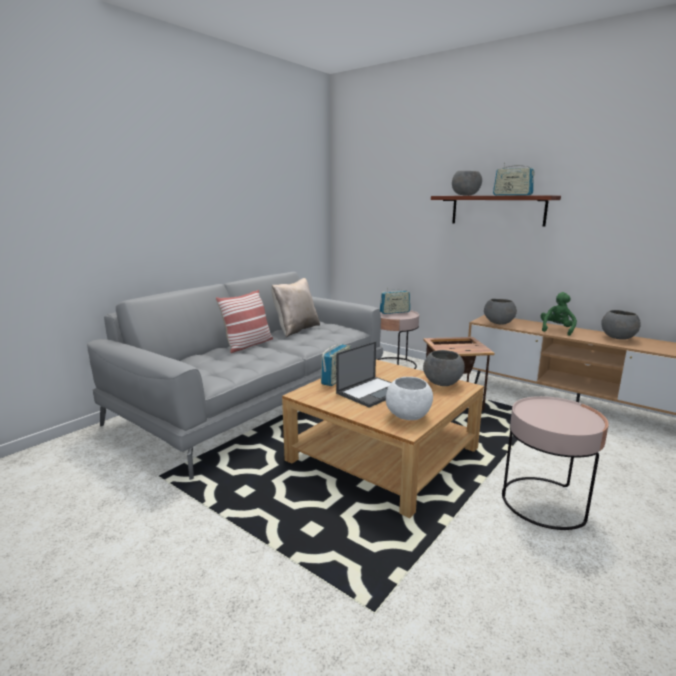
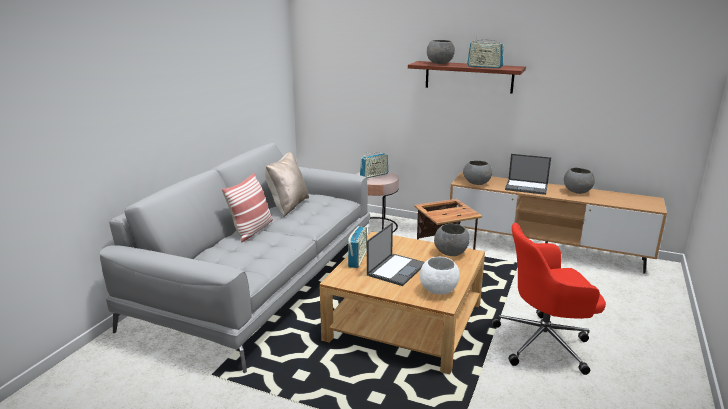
camera: 15 degrees left, 5 degrees up
(544, 502) = (544, 343): pink side table -> red office chair
(556, 330) = (527, 187): green plush toy -> laptop

